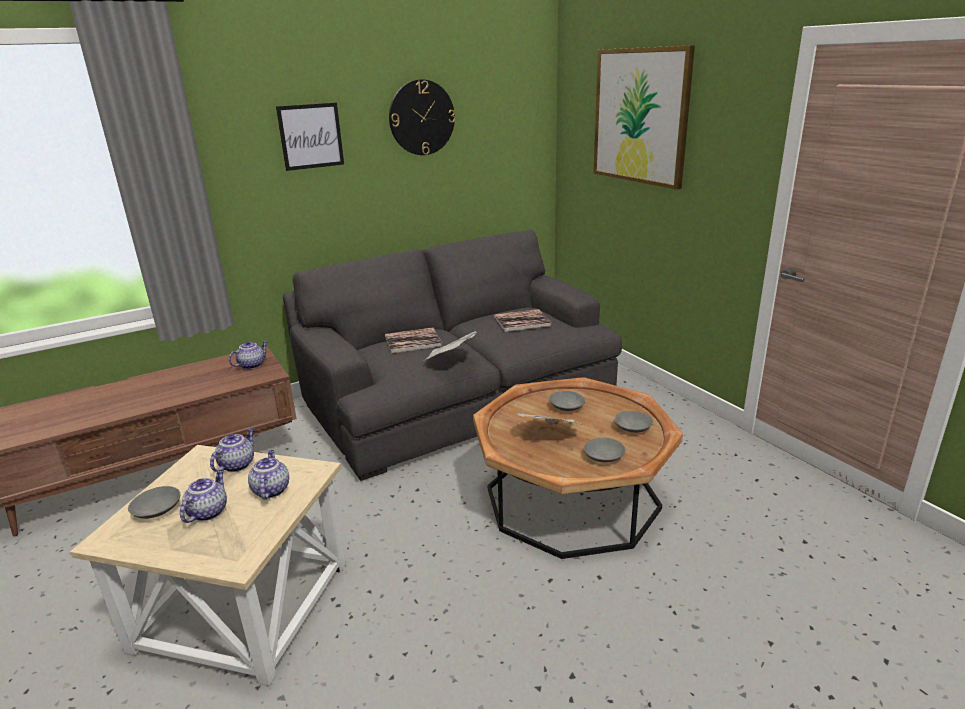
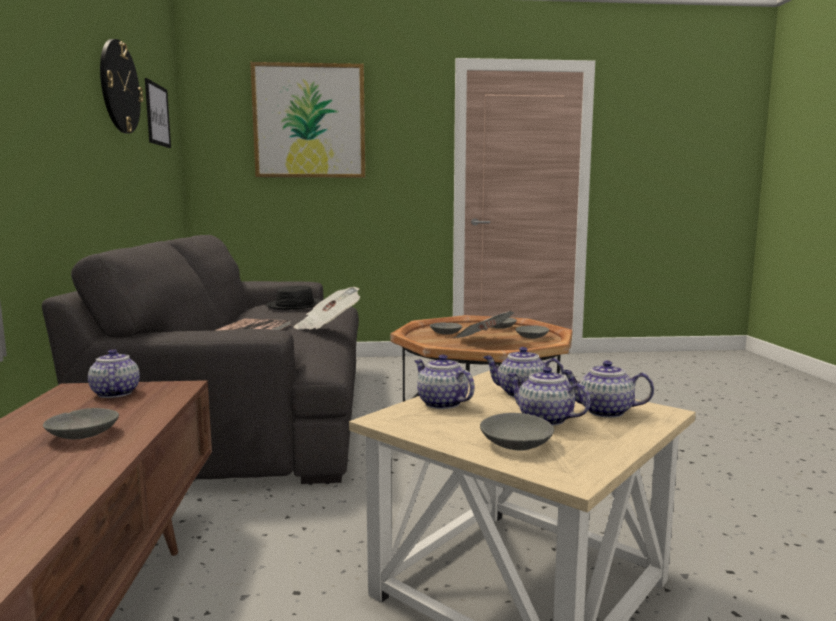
camera: 65 degrees left, 15 degrees down
(183, 386) = (83, 434): none -> grey bowl
(232, 535) = (604, 411): none -> teapot
(311, 136) = (46, 65): picture -> picture (157, 115)
(522, 321) = (295, 305): book -> black hat

